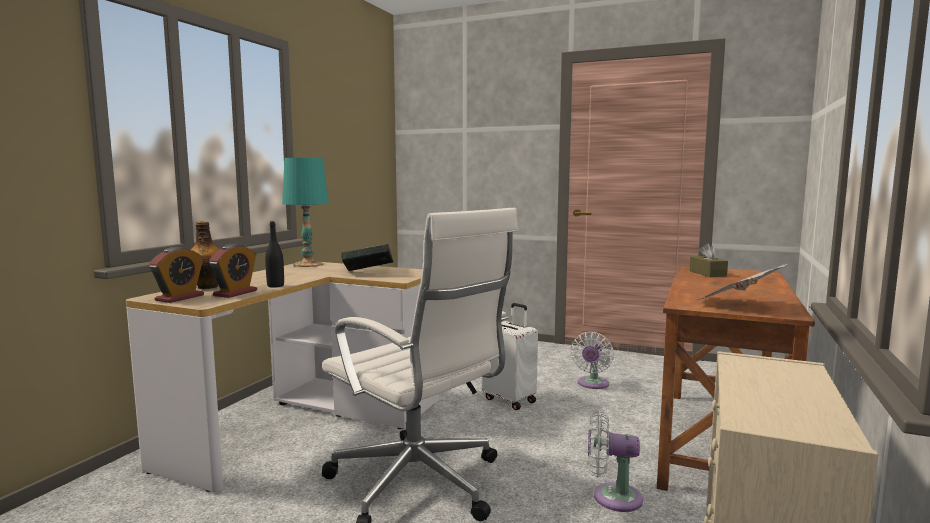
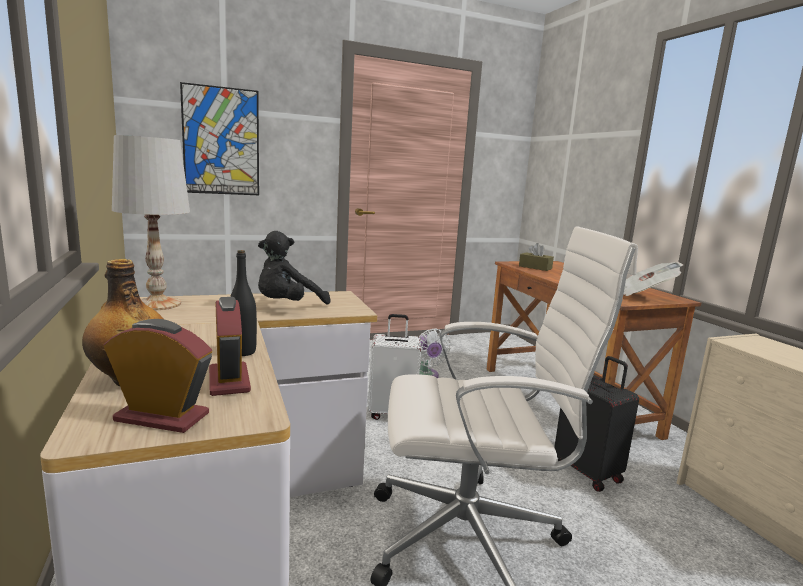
camera: 45 degrees left, 5 degrees up
(180, 298) = (162, 417): alarm clock -> alarm clock turned 60 degrees counterclockwise
(308, 264) = (157, 304): turquoise table lamp -> white table lamp
(368, 273) = (288, 306): book -> black plush toy
(461, 155) = (221, 141): none -> picture
(611, 497) = (588, 472): white fan -> black suitcase

